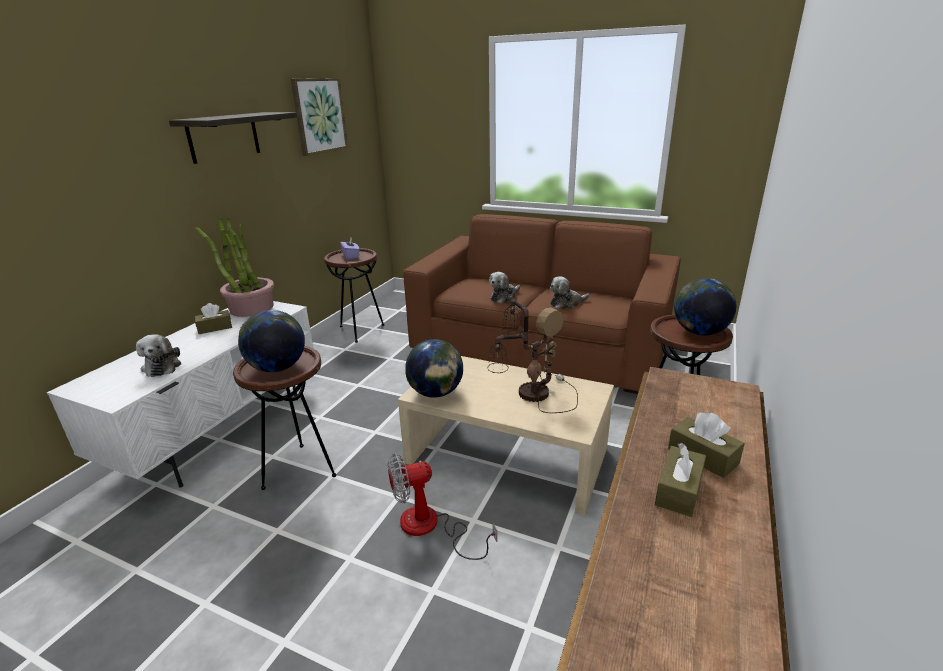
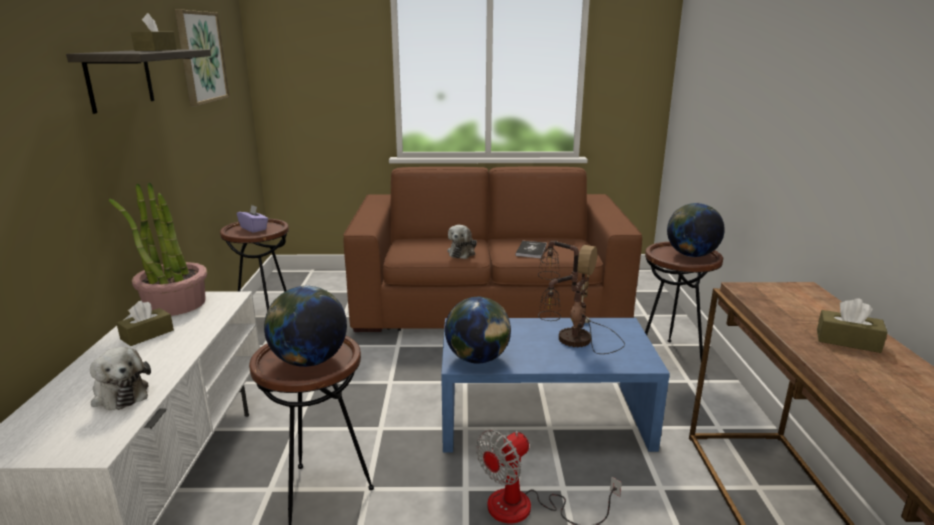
camera: 25 degrees left, 5 degrees down
(507, 455) = (543, 415): beige coffee table -> blue coffee table
(566, 303) = (531, 250): plush toy -> book
(678, 490) = (865, 369): brown tissue box -> brown tissue box (156, 50)

